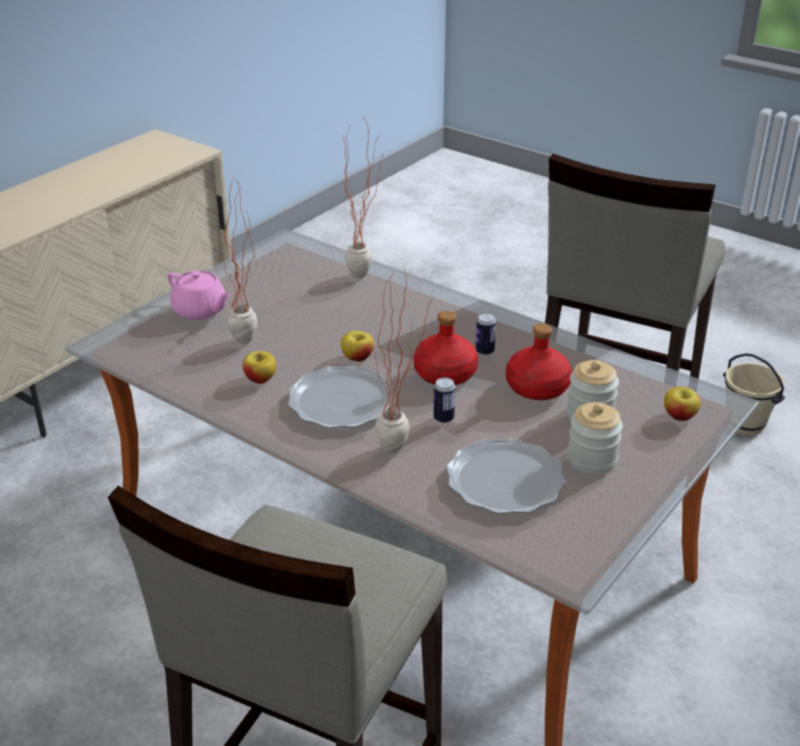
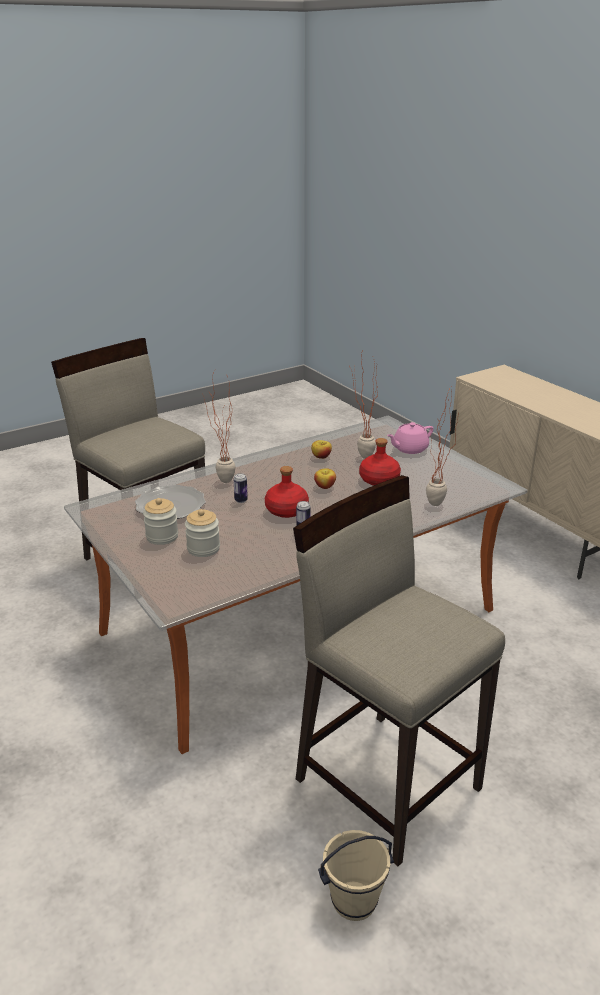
camera: 110 degrees right, 5 degrees down
(340, 402) = (281, 474): plate -> none
(536, 387) = (247, 537): red bottle -> red bottle (379, 479)
(679, 416) = (173, 582): apple -> none

